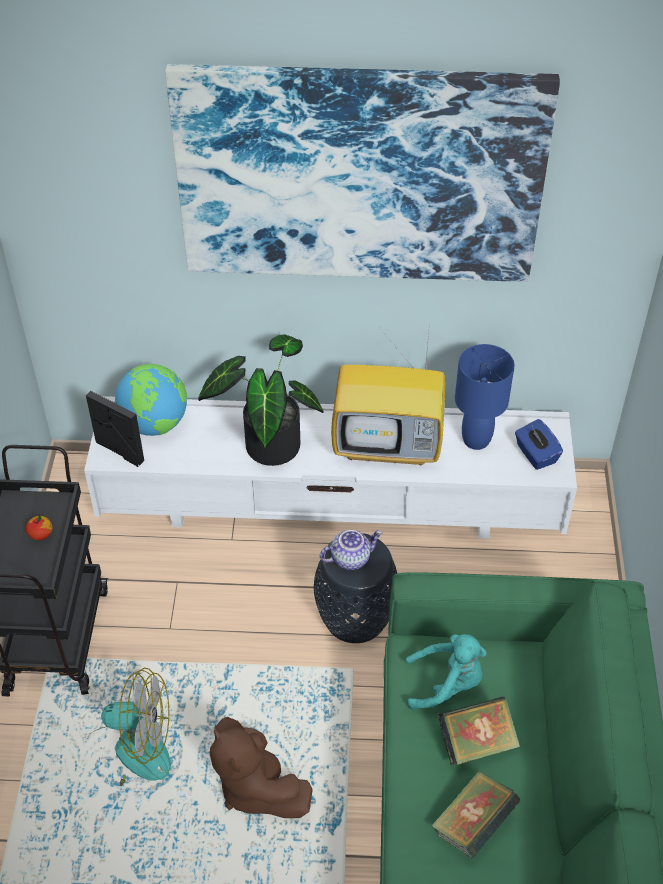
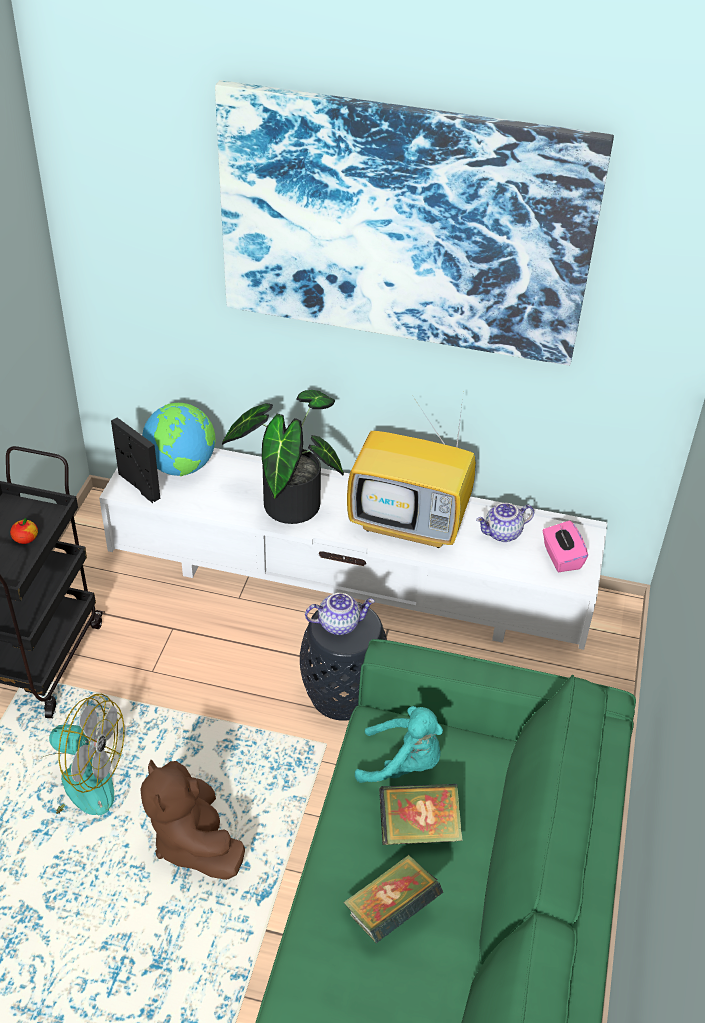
camera: 10 degrees right, 5 degrees down
(476, 440) = (502, 534): blue table lamp -> teapot
(535, 454) = (561, 557): blue tissue box -> pink tissue box

